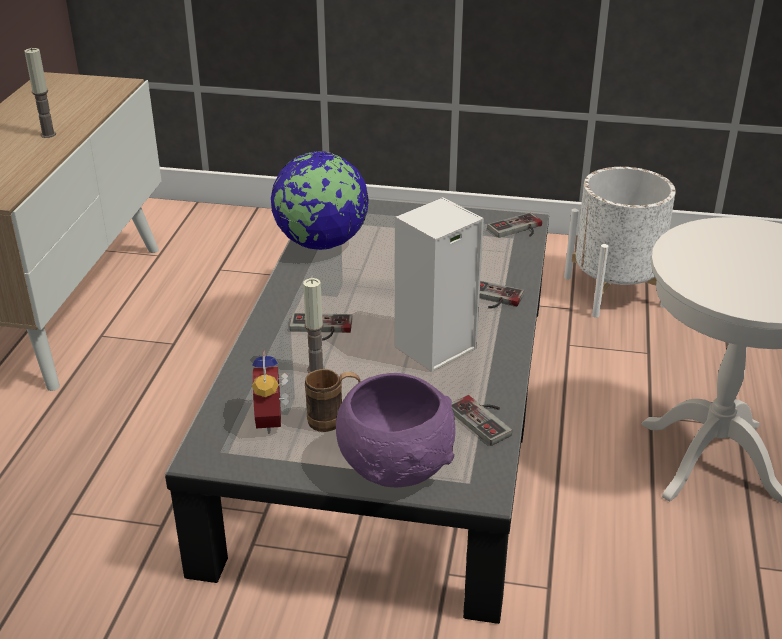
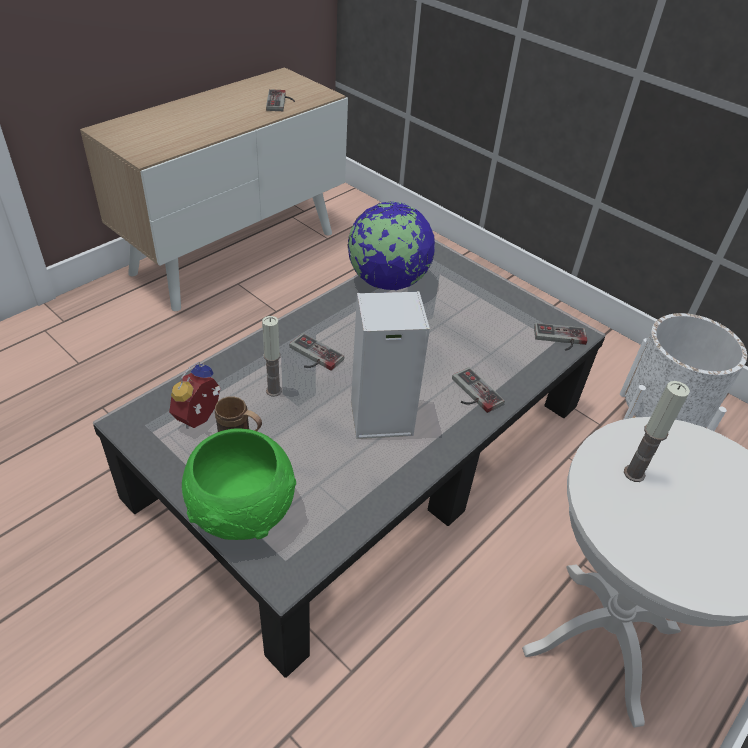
camera: 30 degrees right, 10 degrees up
(48, 134) = (231, 118): candle -> candle (634, 473)
(398, 467) = (244, 512): purple bowl -> green bowl
(485, 419) = (354, 507): game controller -> game controller (281, 102)

